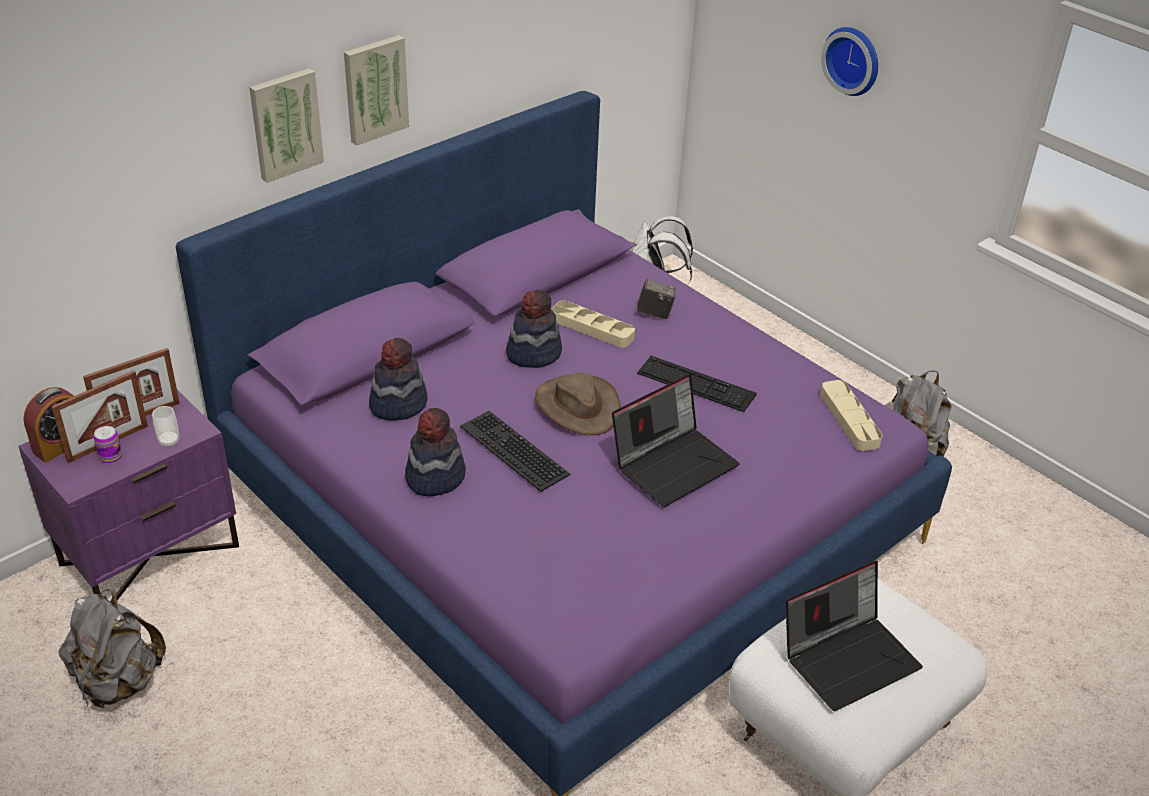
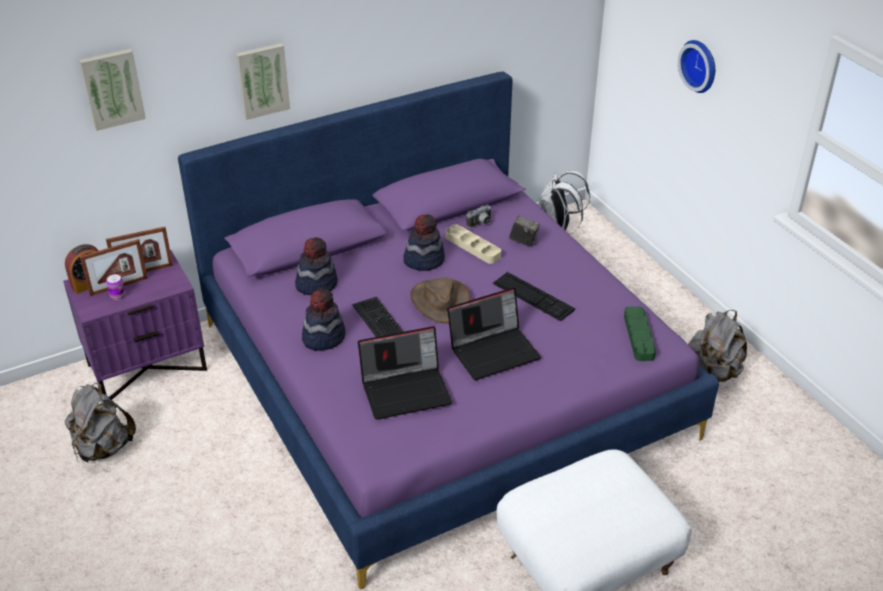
camera: 15 degrees right, 0 degrees up
(169, 441) = (158, 290): cup -> none
(374, 89) = (331, 60): picture -> picture (112, 88)
(591, 296) = (480, 224): none -> camera
(849, 419) = (639, 336): beige tray -> green tray
(849, 657) = (581, 507): laptop -> laptop (406, 390)

